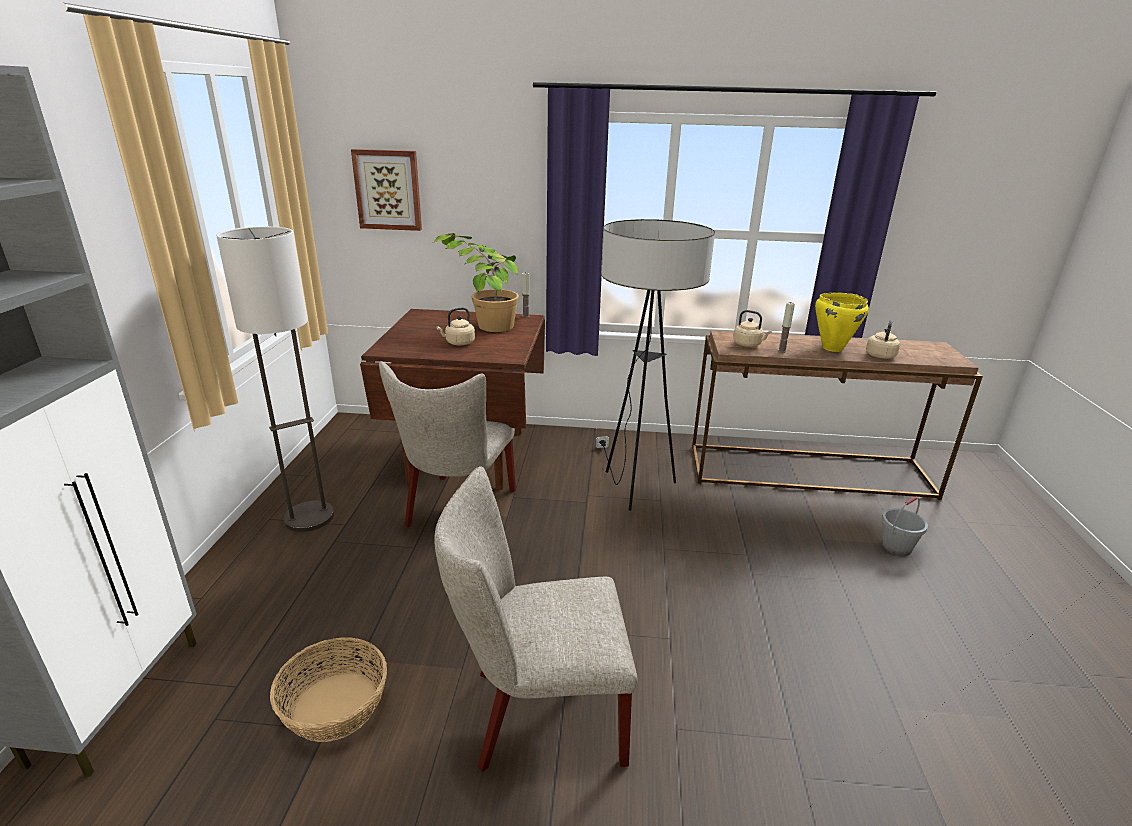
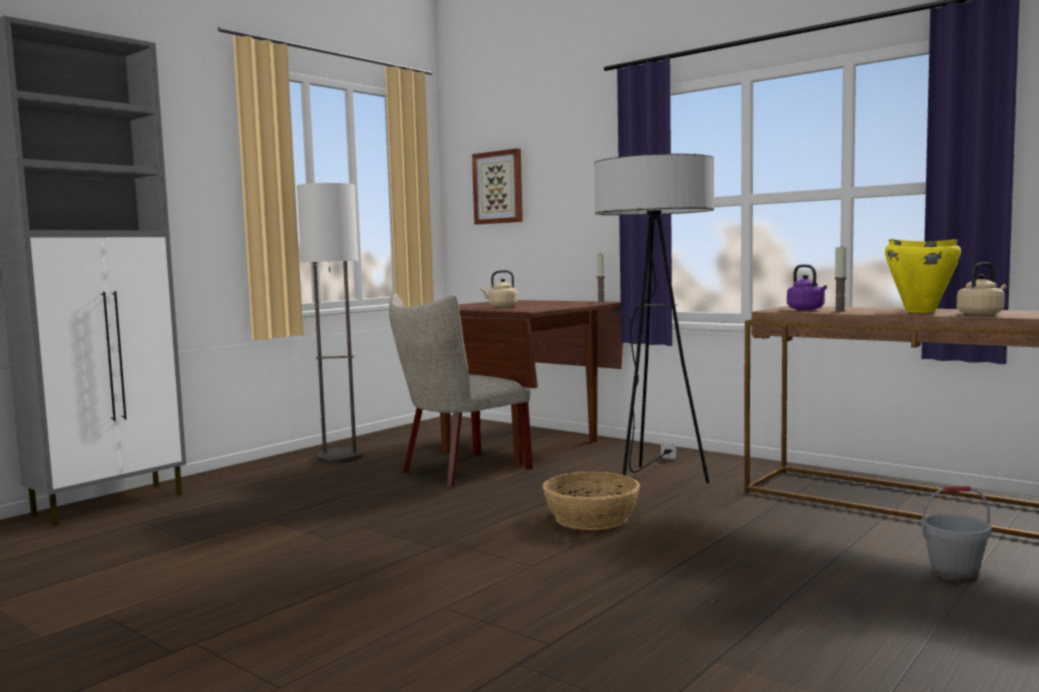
camera: 35 degrees right, 20 degrees down
(335, 705) = (216, 534): basket -> basket (592, 518)
(483, 322) = (552, 302): potted plant -> none
(537, 714) = (343, 571): beige chair -> none
(748, 344) = (807, 309): beige kettle -> purple kettle

